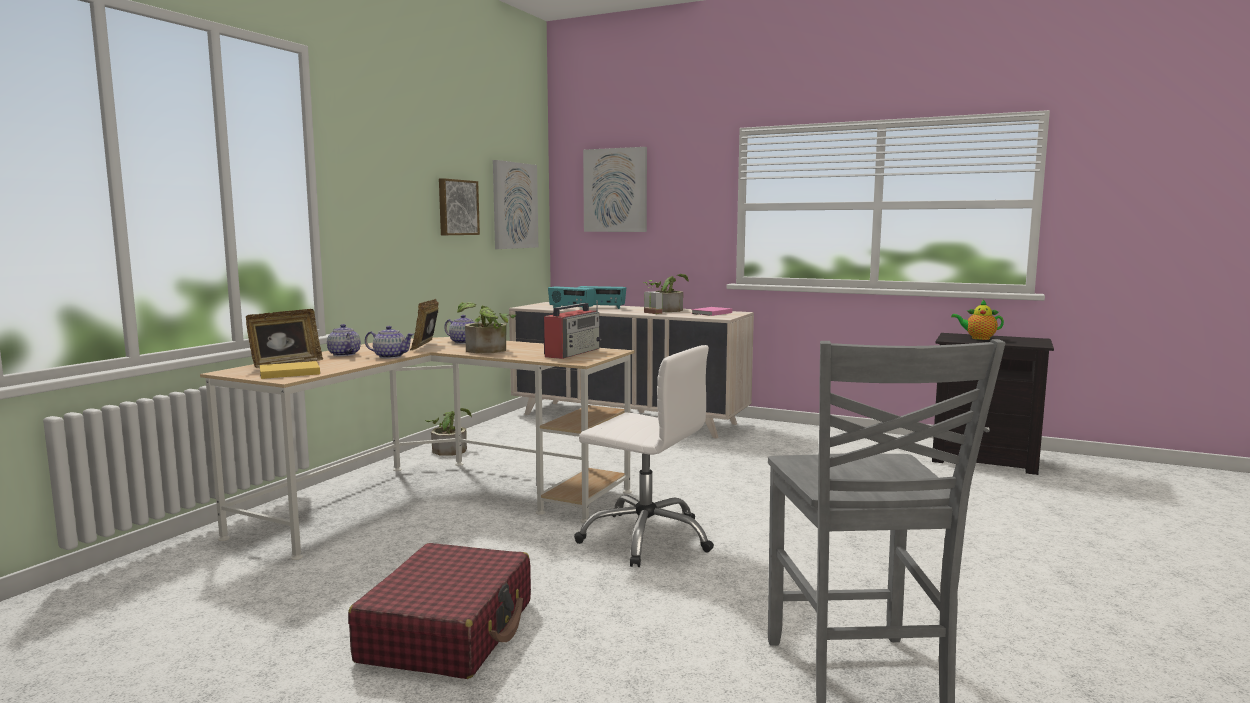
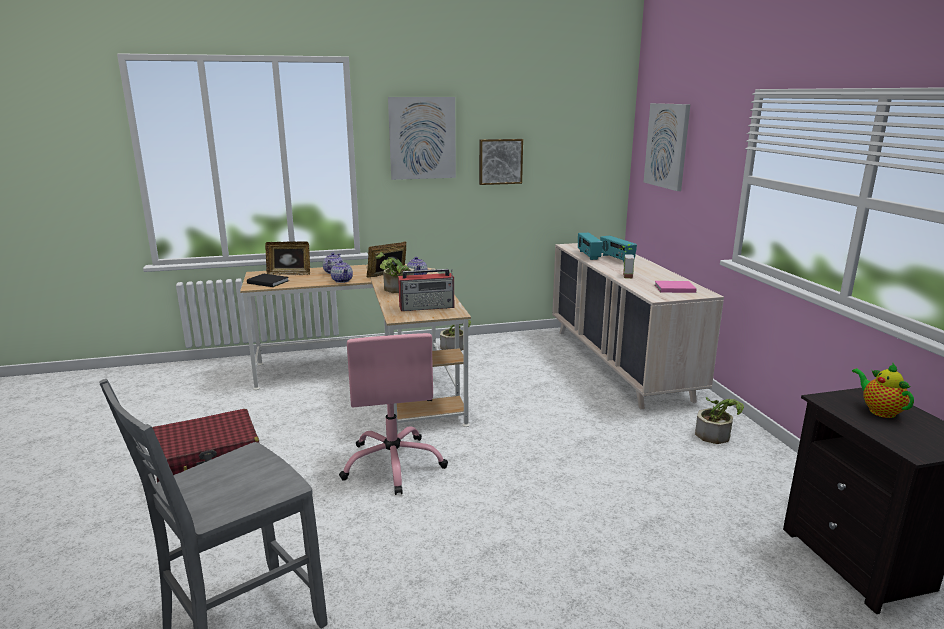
camera: 50 degrees right, 10 degrees up
(288, 373) = (267, 282): yellow book -> black book
(514, 205) = (576, 156): picture -> picture (422, 138)
(646, 538) = (393, 464): white office chair -> pink office chair
(668, 310) = (657, 274): potted plant -> potted plant (716, 434)

